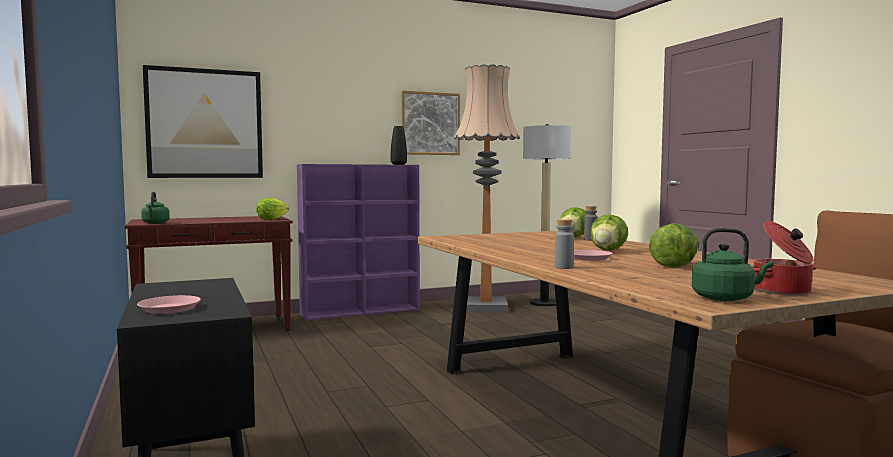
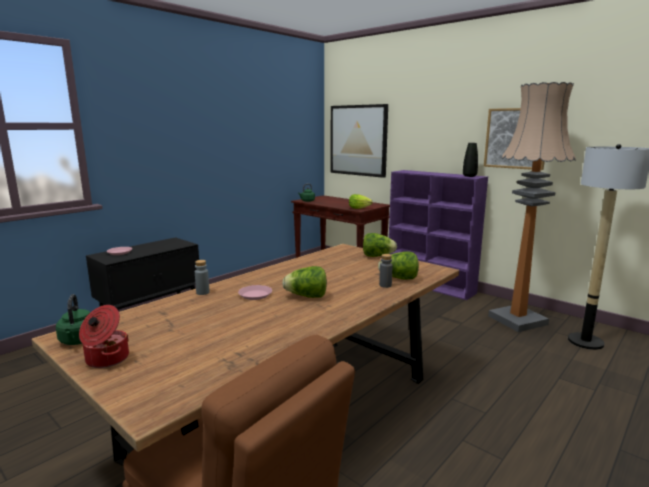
camera: 65 degrees right, 10 degrees up
(675, 265) = (232, 322): lettuce -> lettuce (377, 256)

